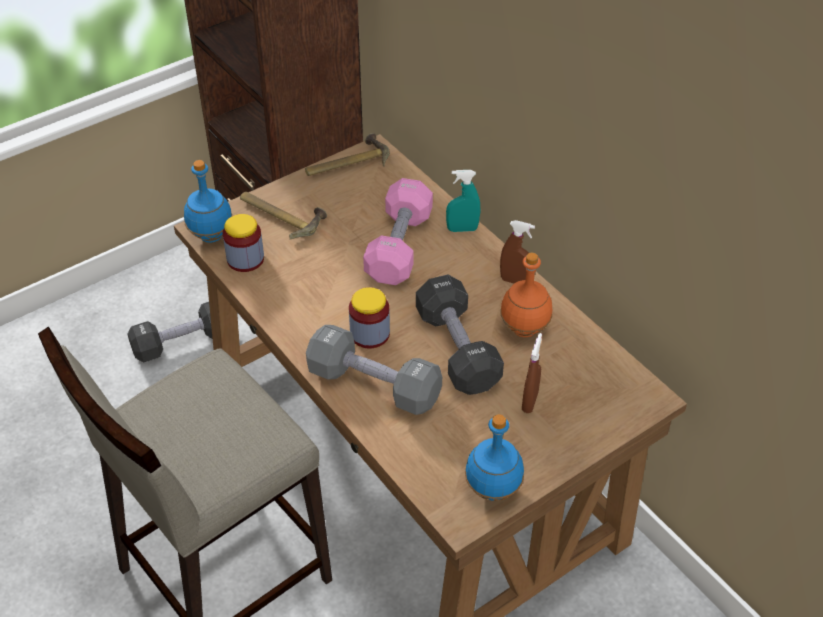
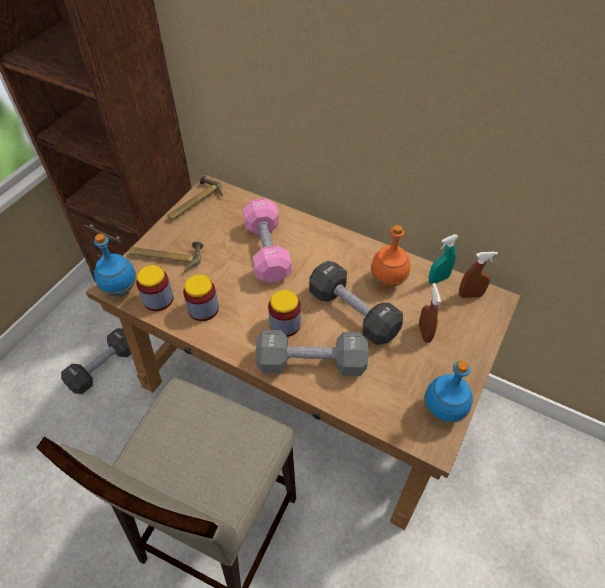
camera: 25 degrees left, 5 degrees up
(288, 286) = (203, 309): none -> jar
(462, 229) = (303, 224): turquoise spray bottle -> turquoise spray bottle (438, 279)
(515, 281) = (361, 249): brown spray bottle -> brown spray bottle (470, 295)

